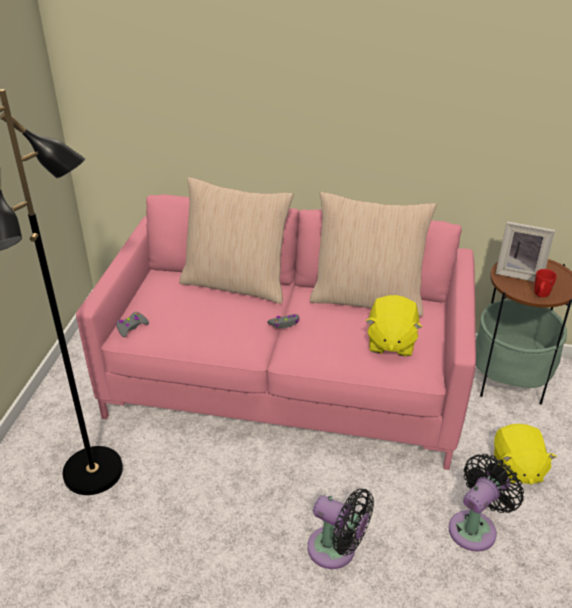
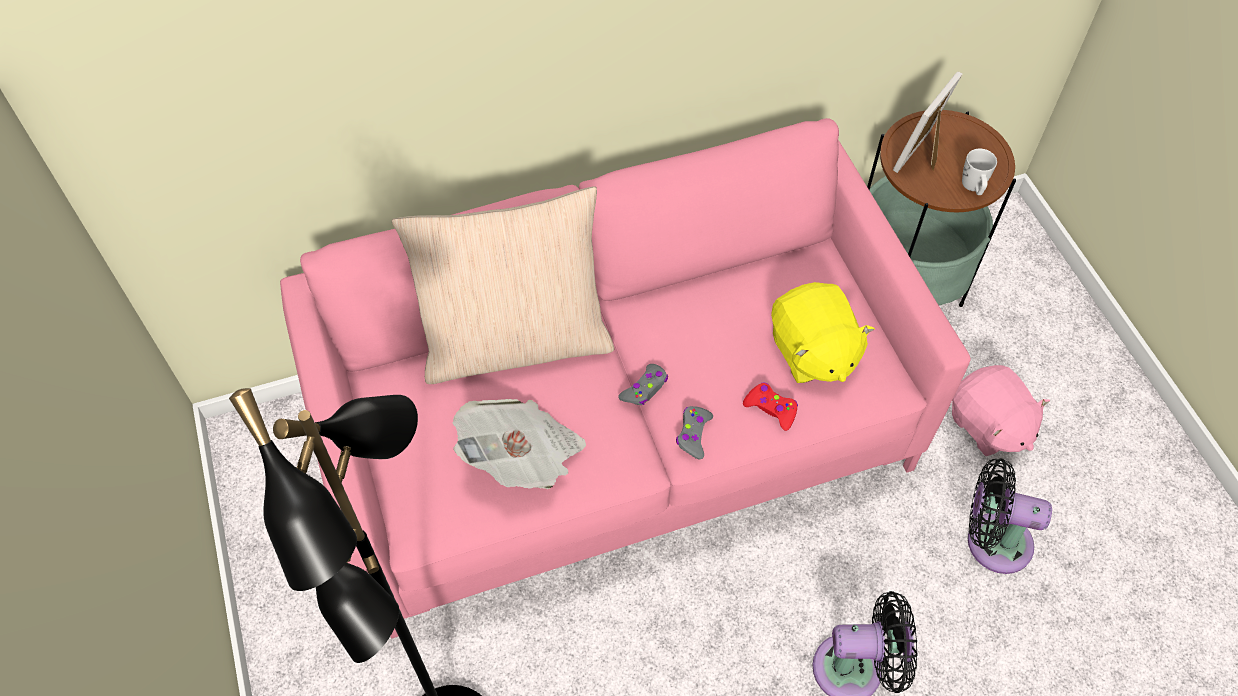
camera: 30 degrees left, 20 degrees up
(131, 327) = (419, 511): grey game controller -> grey game controller (693, 435)
(198, 326) = (523, 457): none -> newspaper
(346, 356) = (771, 408): none -> red game controller
(367, 298) = (727, 282): beige pillow -> none
(475, 527) = (991, 541): black fan -> black fan turned 90 degrees counterclockwise
(516, 468) = (988, 425): yellow plush toy -> pink plush toy
(519, 273) = (923, 156): picture frame -> picture frame turned 135 degrees clockwise
(540, 295) = (973, 187): red mug -> white mug

